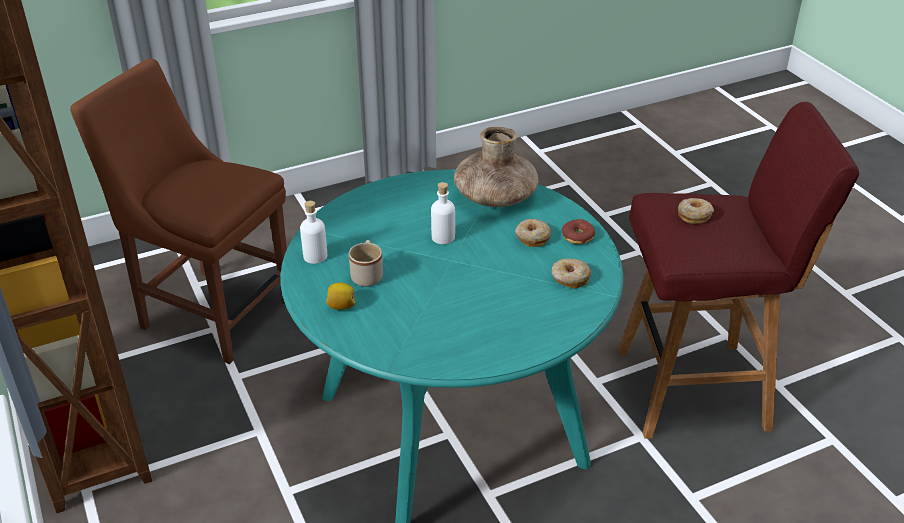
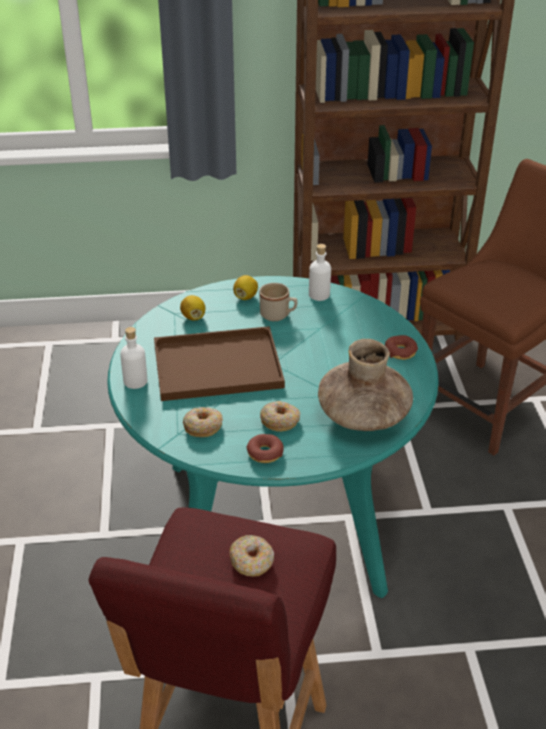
camera: 110 degrees right, 0 degrees up
(393, 193) = (400, 352): none -> donut
(399, 334) = (193, 317): none -> lemon
(443, 237) = (310, 366): white bottle -> white bottle (135, 381)
(479, 295) = (215, 367): none -> brown tray

